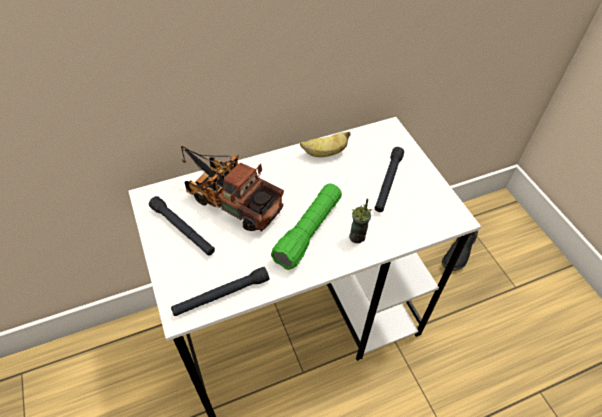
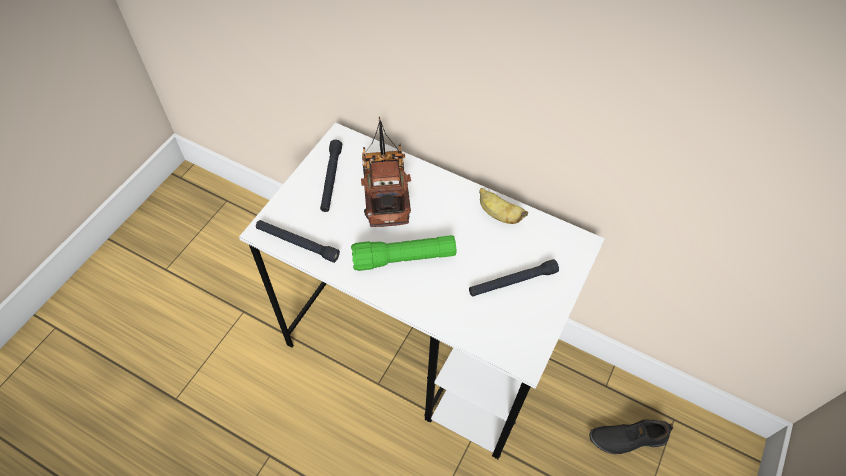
camera: 50 degrees right, 5 degrees up
(357, 236) = (431, 295): cup -> none

